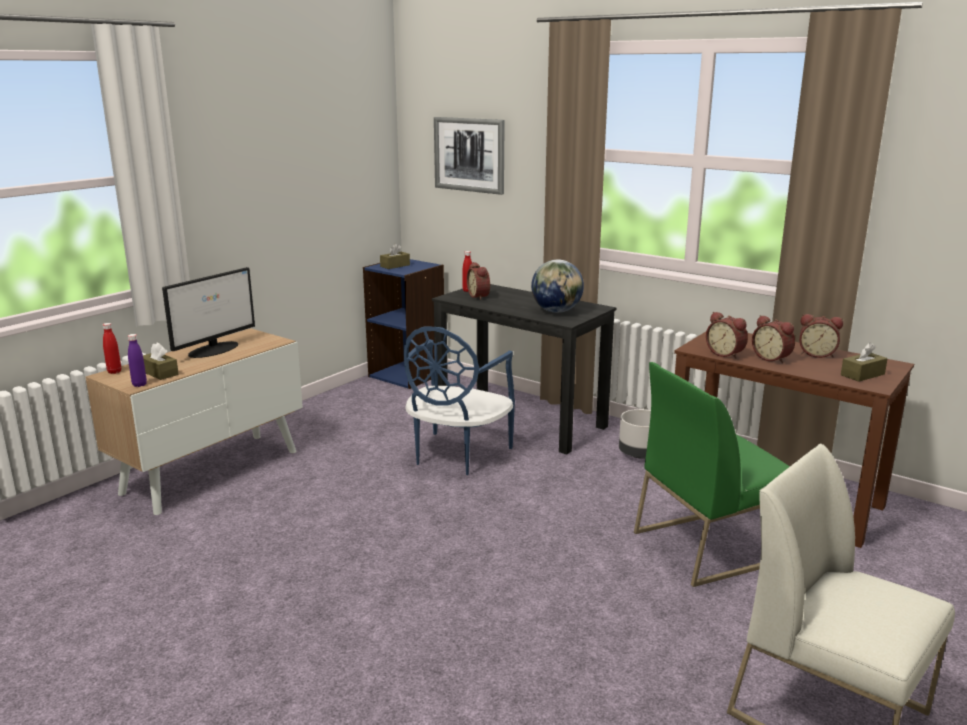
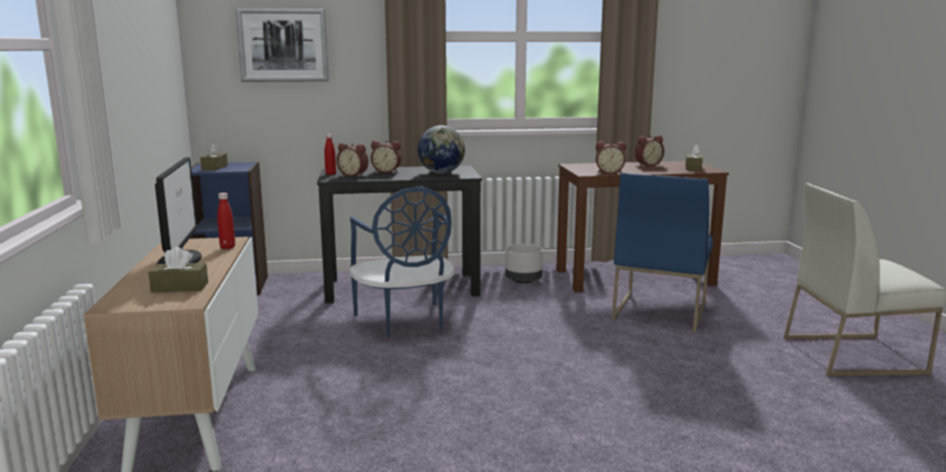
camera: 45 degrees left, 5 degrees down
(114, 372) = (114, 301): red bottle -> red bottle (227, 247)
(139, 385) = (189, 300): purple bottle -> none
(709, 545) = (659, 311): green chair -> blue chair
(772, 358) = (636, 170): alarm clock -> alarm clock (387, 171)

